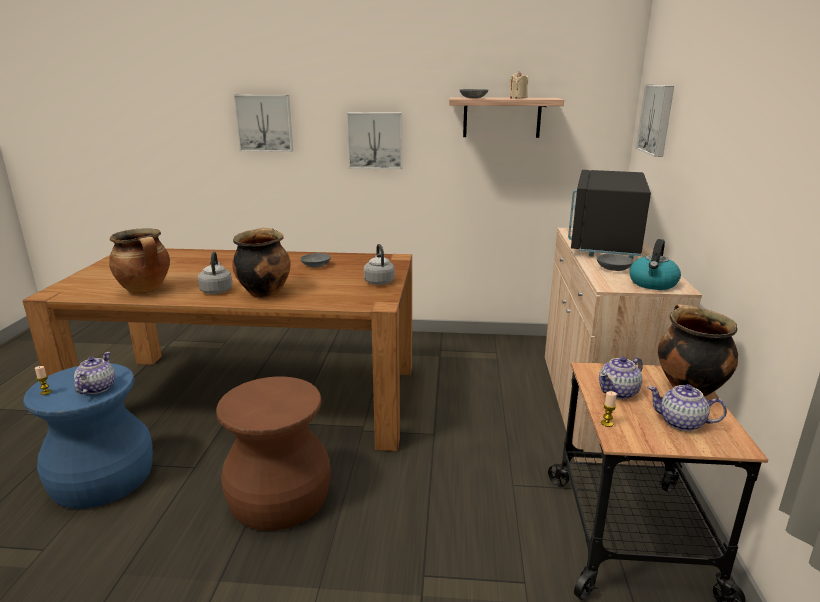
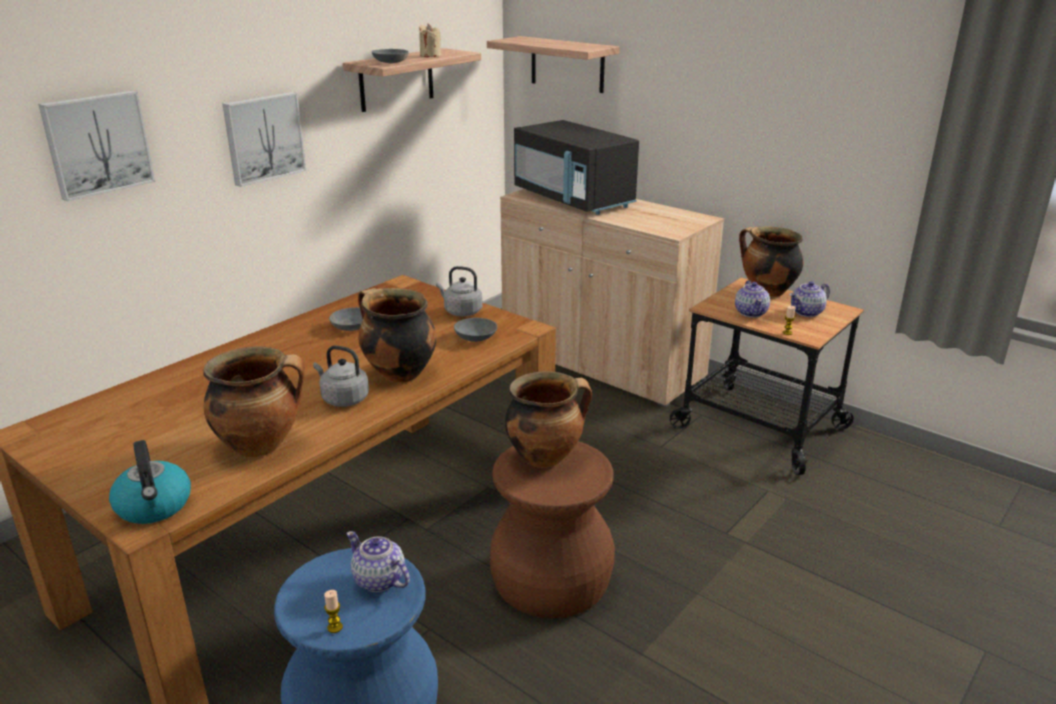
camera: 55 degrees left, 5 degrees up
(284, 392) = (545, 456): none -> cooking pot
(613, 269) = (639, 219): grey bowl -> grey bowl (476, 337)
(653, 284) = (686, 221): kettle -> kettle (154, 506)
(657, 119) = (567, 64): picture -> shelf

